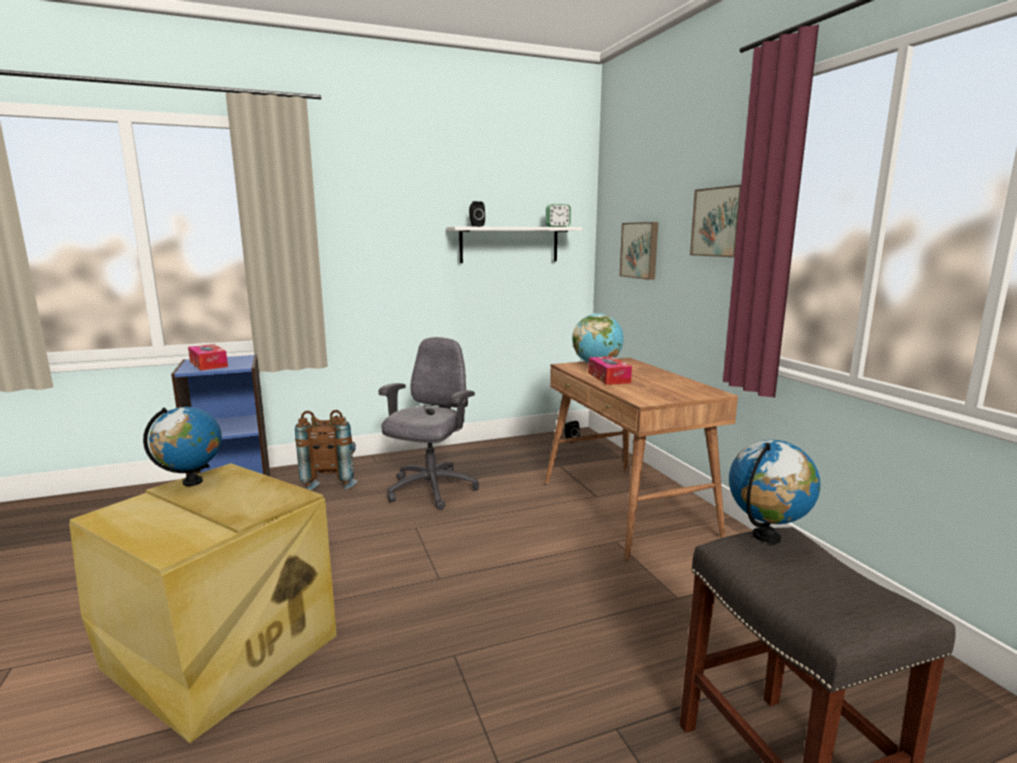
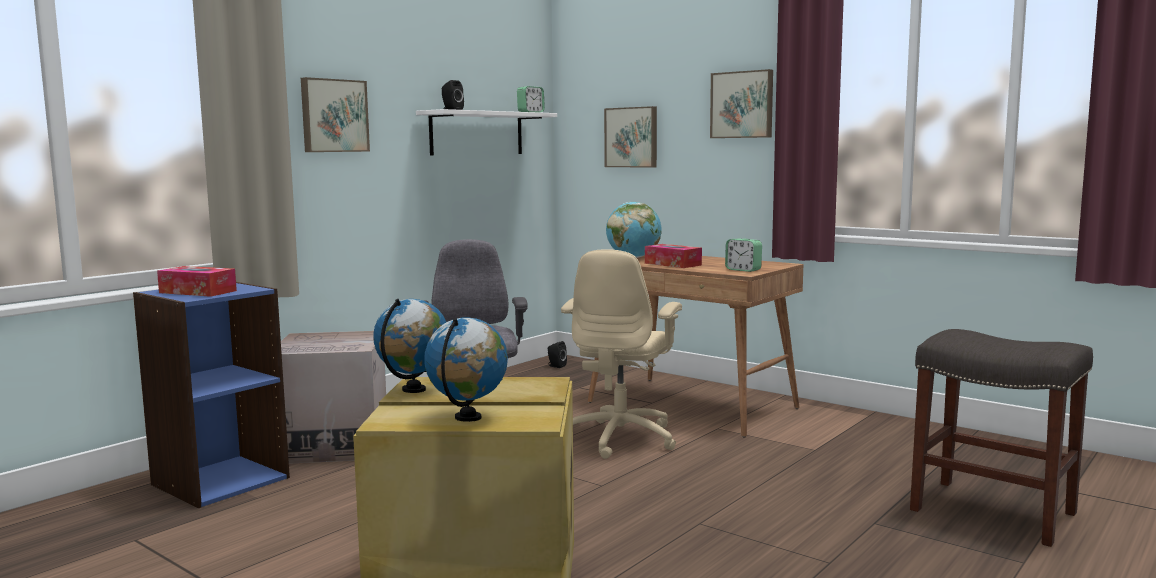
camera: 30 degrees left, 5 degrees down
(331, 481) = (334, 445): brown backpack -> cardboard box
(367, 232) = (333, 116): none -> picture
(521, 529) = (621, 438): none -> beige office chair
(654, 396) = (743, 270): none -> alarm clock
(766, 537) = (955, 331): globe -> globe (468, 418)

